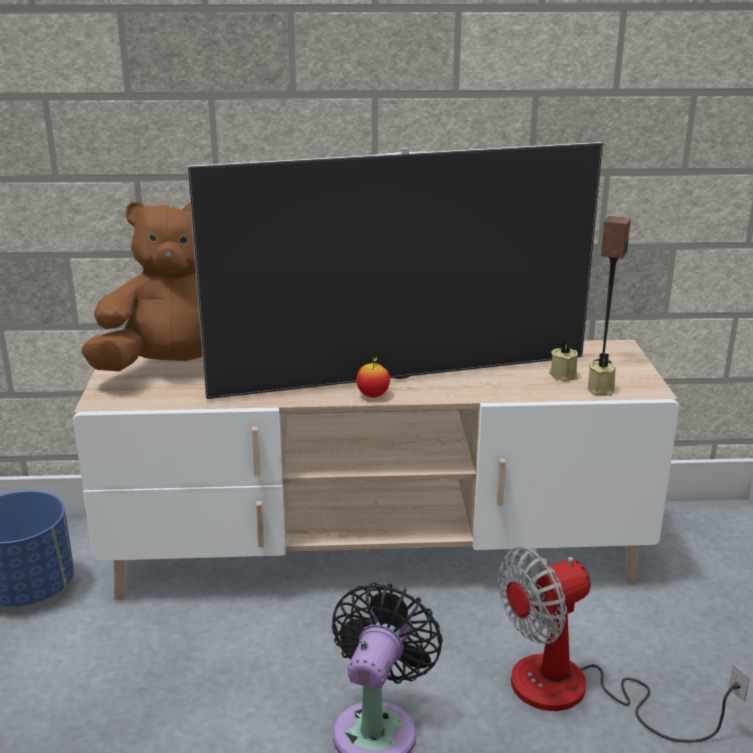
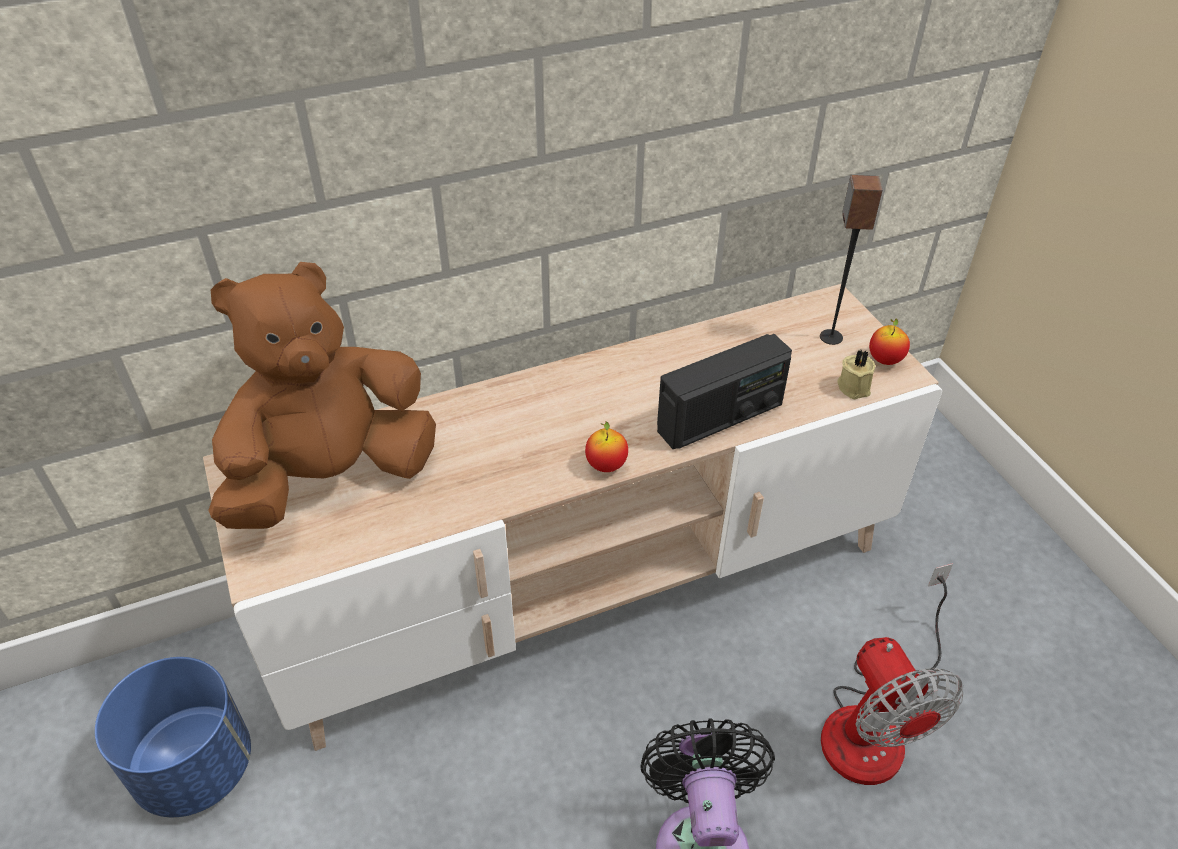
camera: 20 degrees left, 20 degrees up
(401, 377) = (620, 419): television -> none
(479, 388) = (720, 418): none -> radio
(563, 375) = (801, 369): beige candle -> none
(577, 693) = (874, 721): fan -> fan turned 60 degrees counterclockwise
(639, 380) = (885, 360): none -> apple

